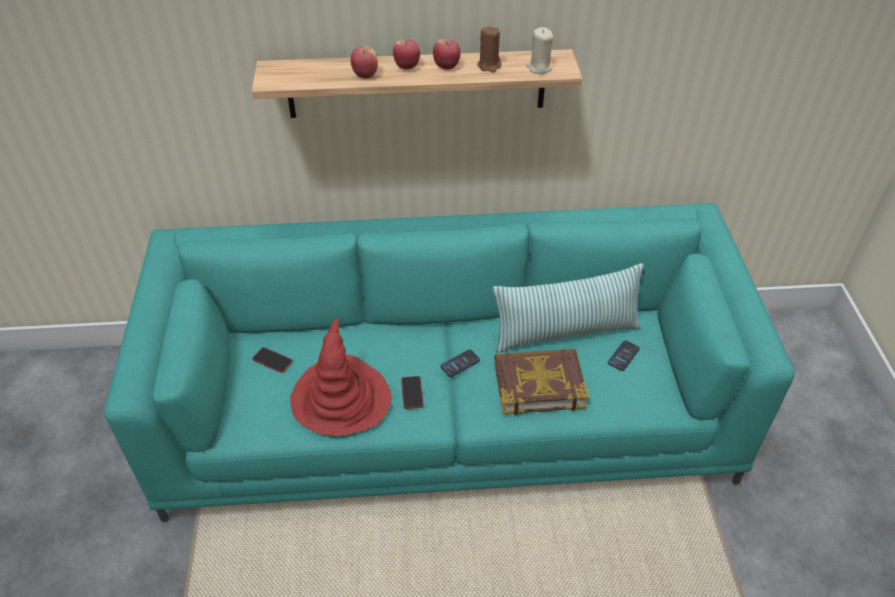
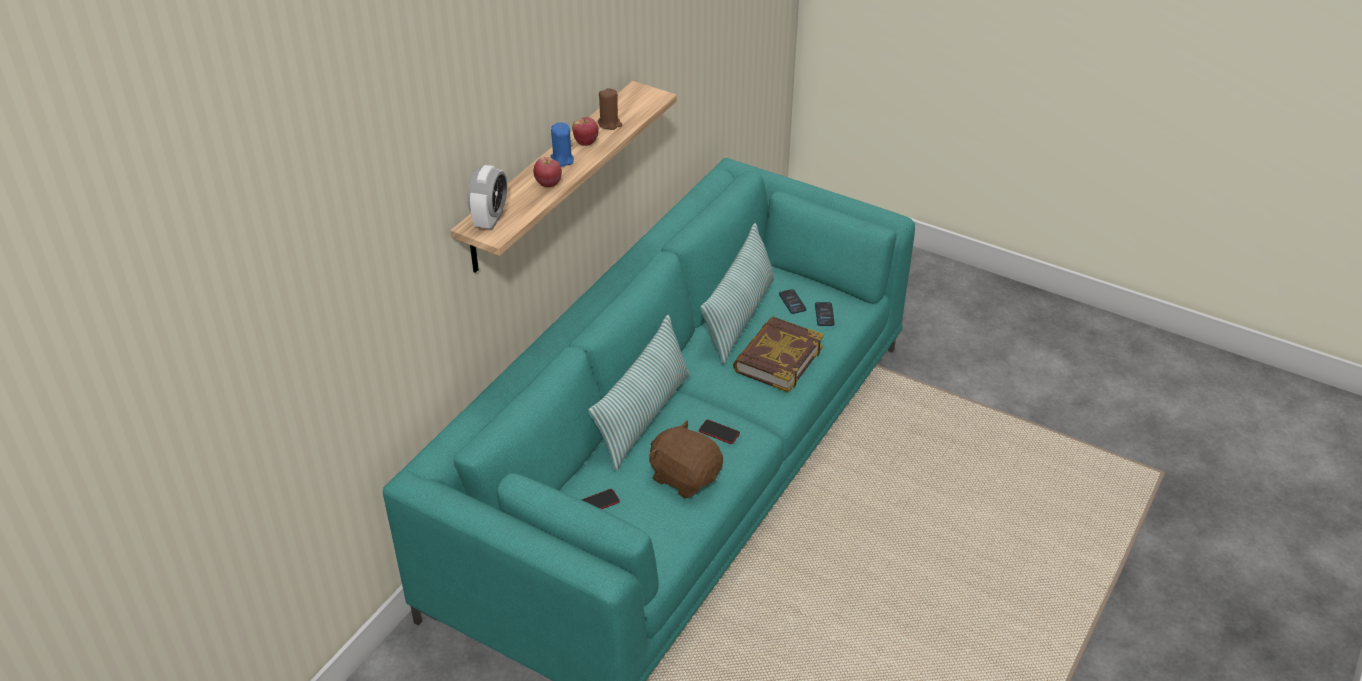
camera: 55 degrees left, 5 degrees down
(287, 71) = (490, 219): none -> alarm clock
(341, 398) = (685, 477): red hat -> brown plush toy
(390, 337) = (643, 417): none -> pillow
(407, 66) = (561, 160): apple -> blue candle
(460, 363) = (714, 391): phone -> phone (824, 314)
(539, 68) = (641, 105): beige candle -> none

